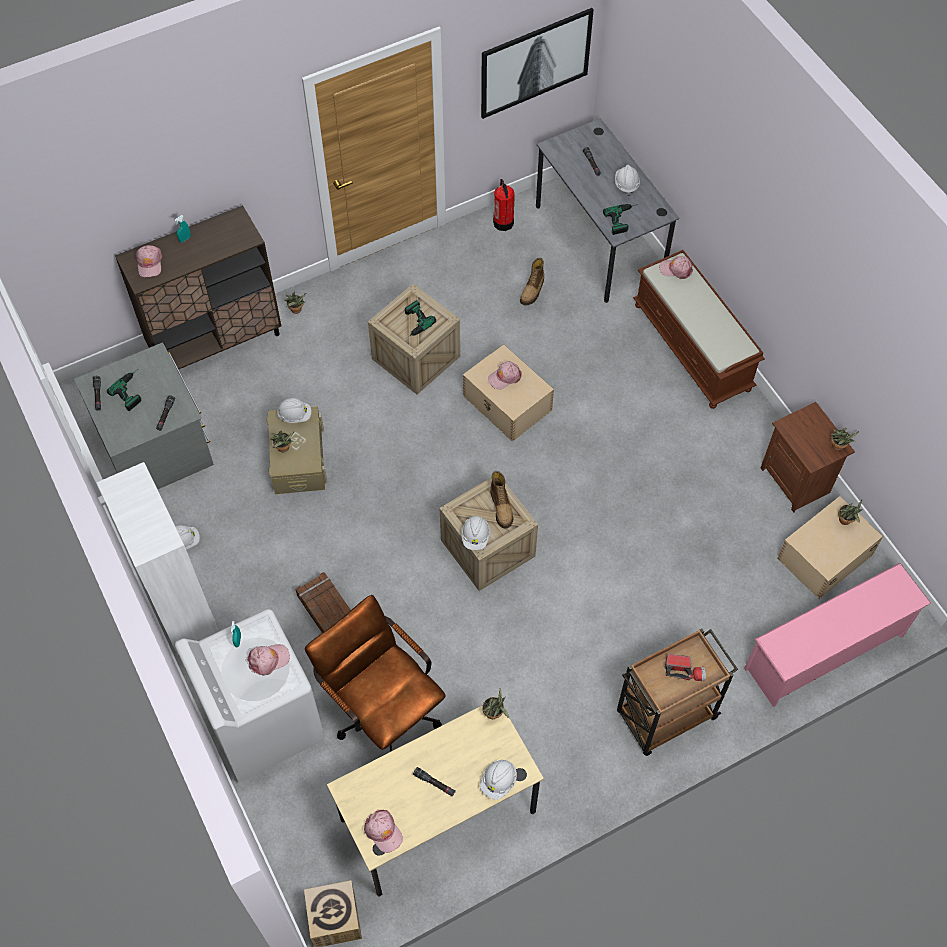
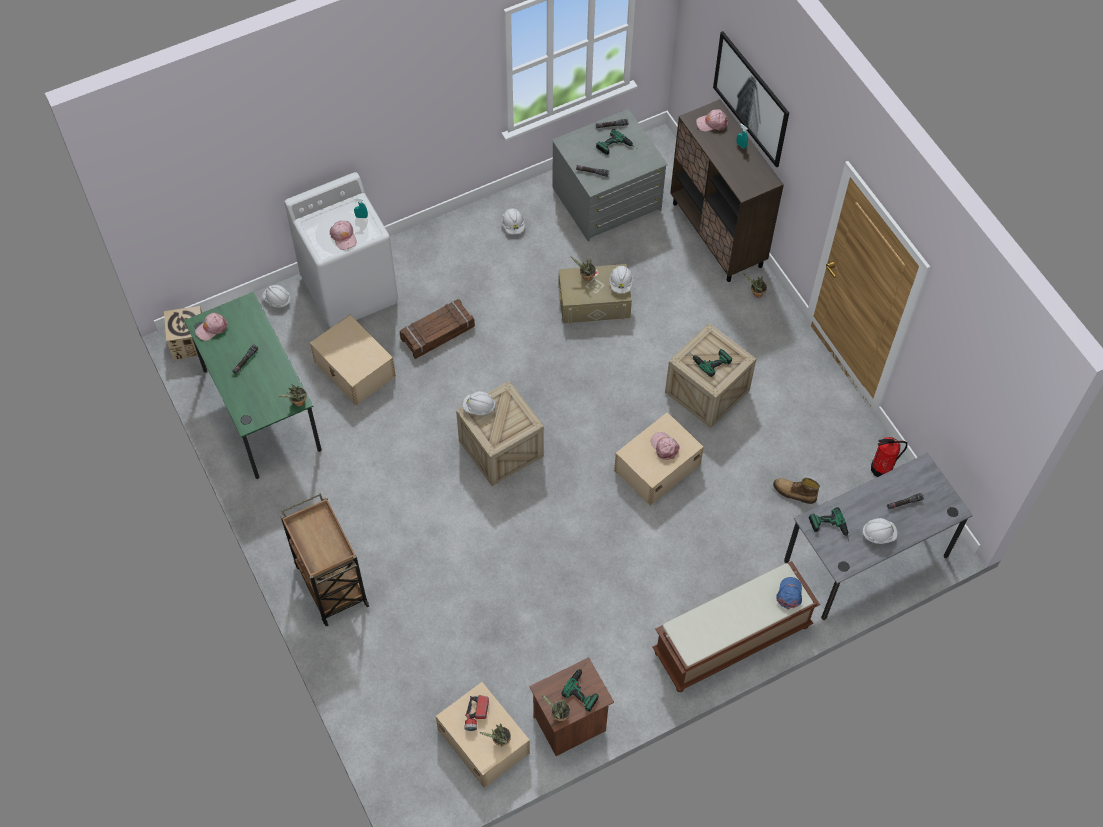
camera: 90 degrees right, 0 degrees up
(183, 615) = (446, 231): white bookcase -> none
(382, 709) = (355, 370): brown office chair -> beige storage box
(438, 815) = (261, 409): beige desk -> green desk
(498, 781) = (241, 404): white hard hat -> white hard hat (277, 300)
(502, 507) = (508, 428): boot -> none
(534, 62) = (971, 402): picture -> picture (752, 98)
(676, 269) = (789, 594): pink cap -> blue cap
(684, 671) = (320, 543): flashlight -> flashlight (476, 715)
(805, 425) = (585, 687): none -> power drill
(825, 653) = (381, 728): pink shoe rack -> none

